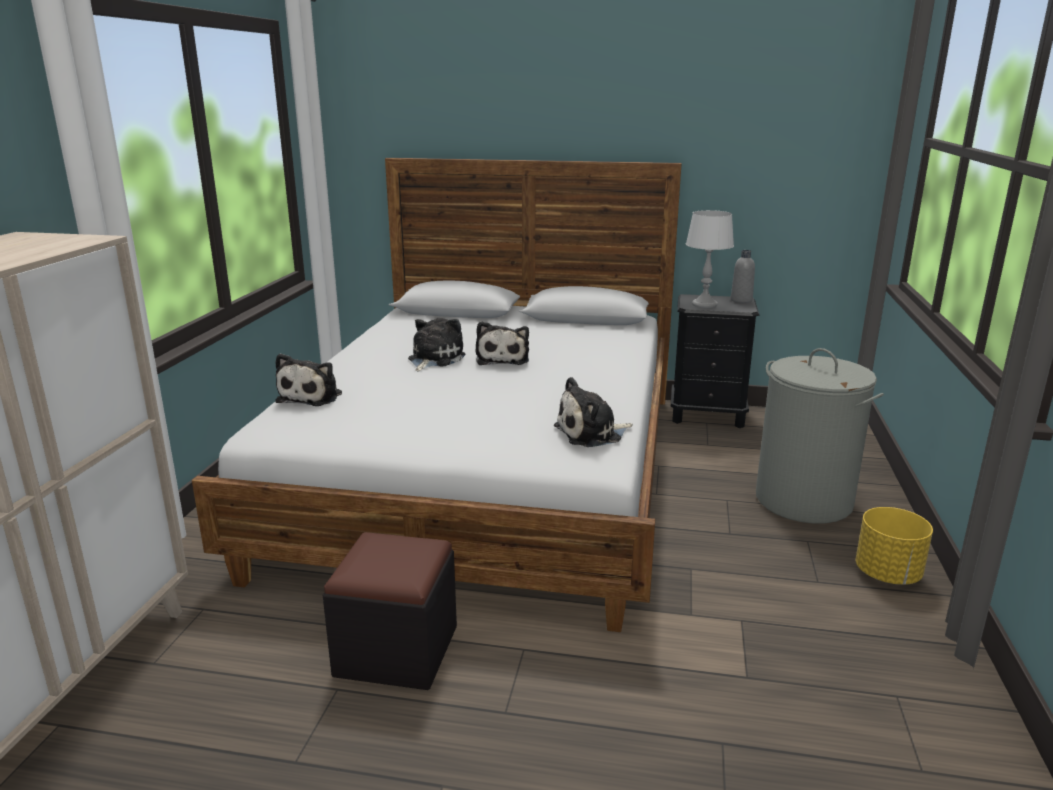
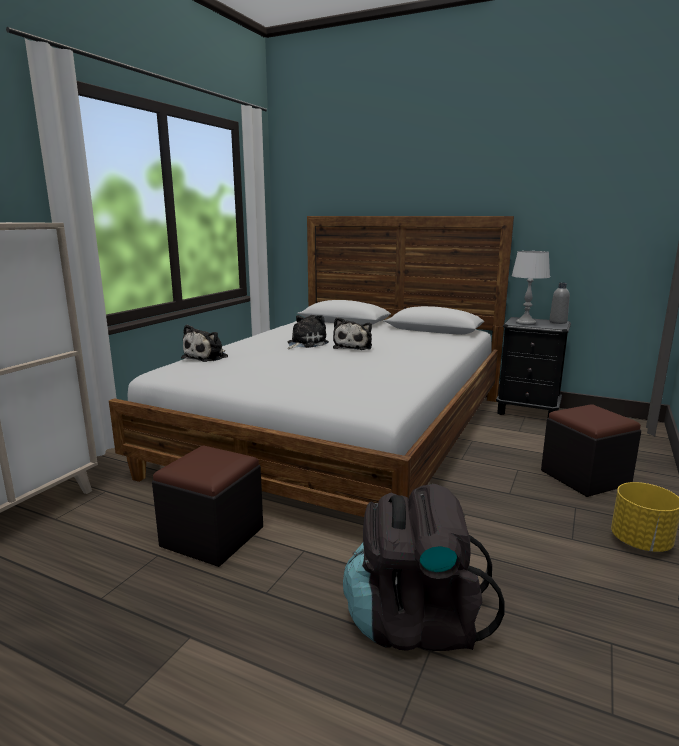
camera: 15 degrees right, 5 degrees down
(592, 433) = (384, 392): plush toy -> none
(692, 713) = (415, 622): none -> black backpack
(804, 500) = (585, 477): grey laundry basket -> black ottoman

